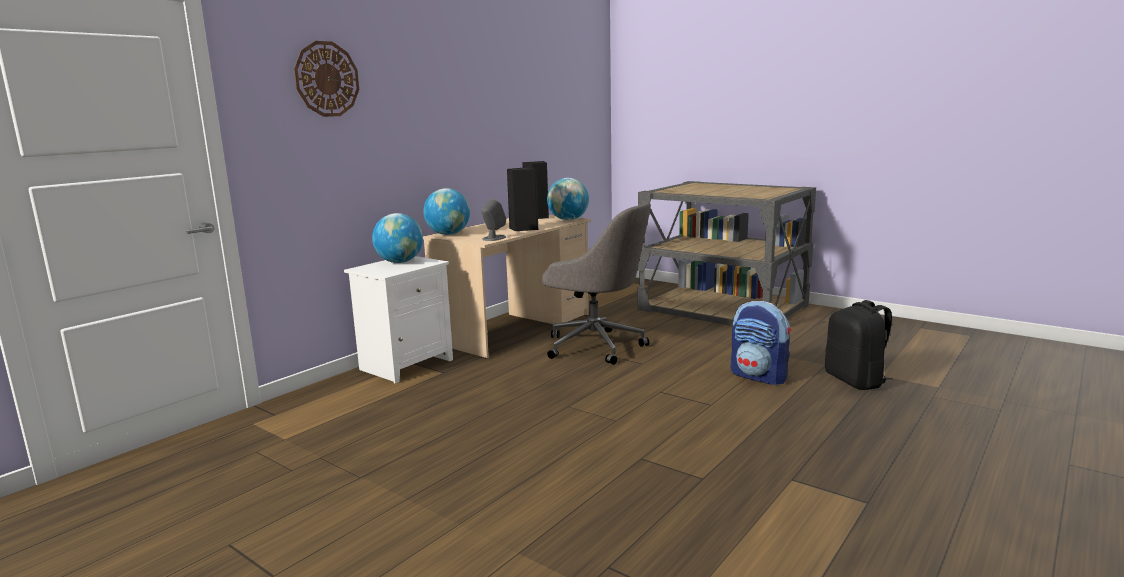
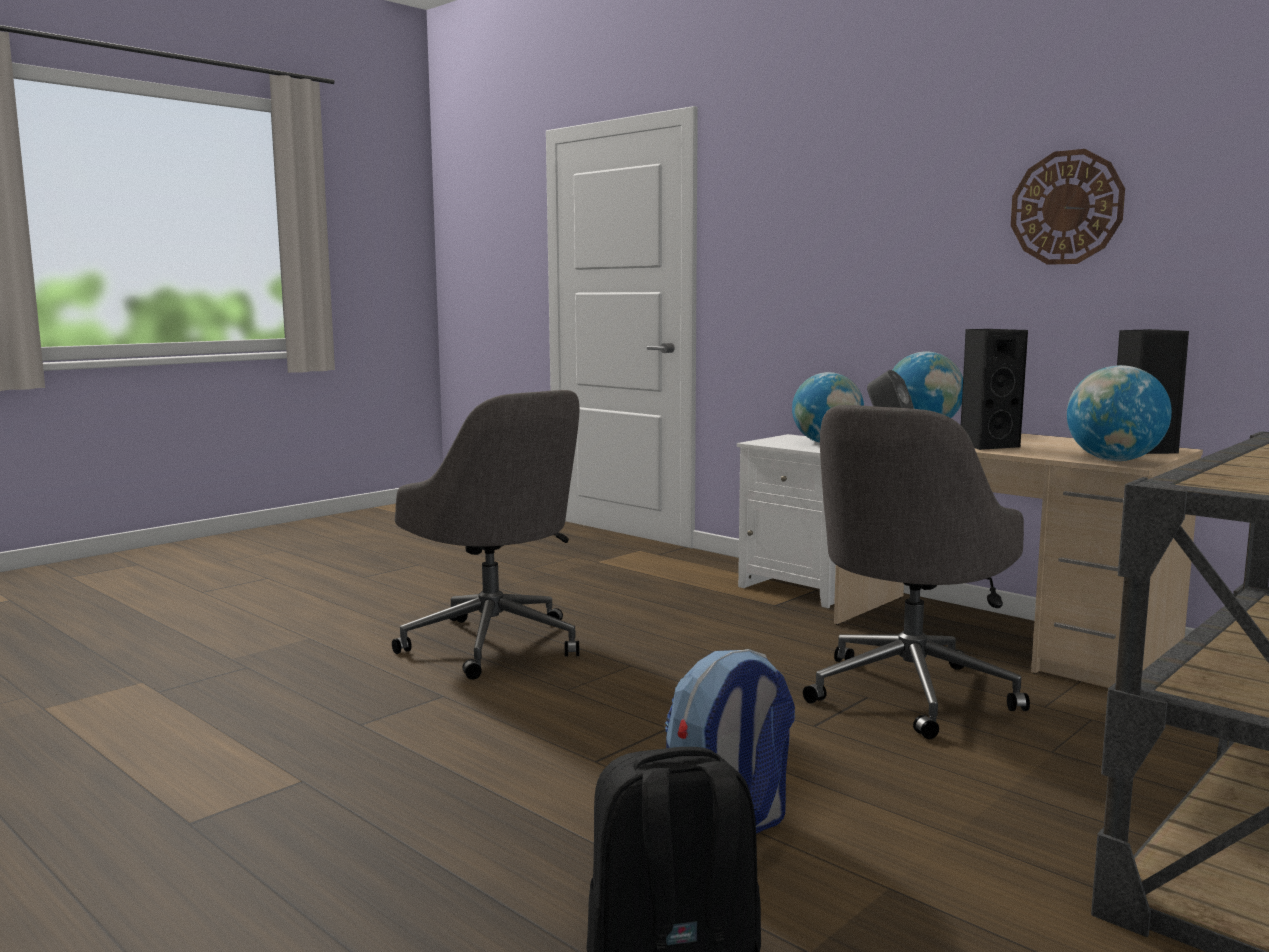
camera: 95 degrees right, 5 degrees down
(326, 79) = (808, 188): wall clock -> wall clock (1066, 207)
(533, 455) = (494, 645): none -> grey office chair

